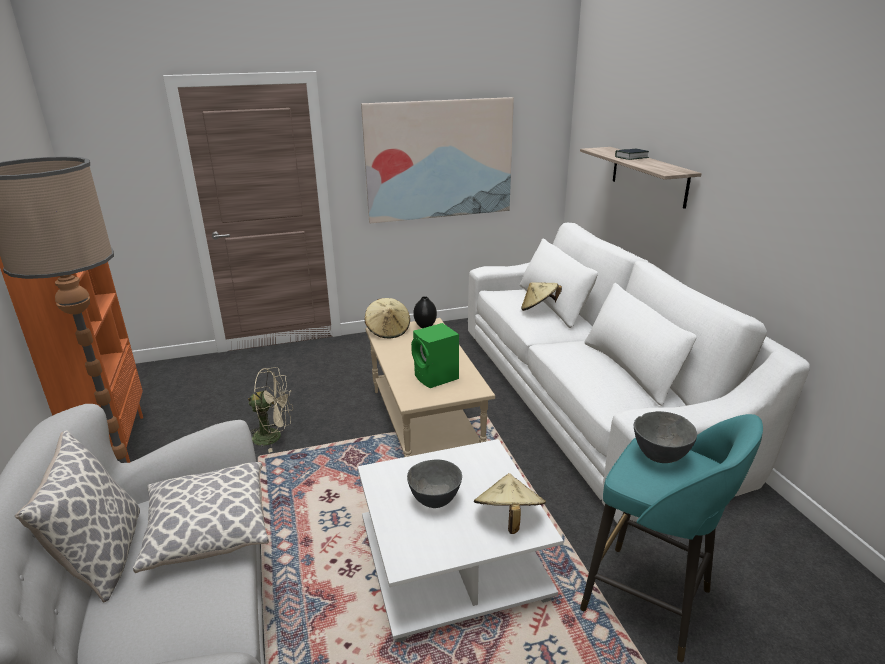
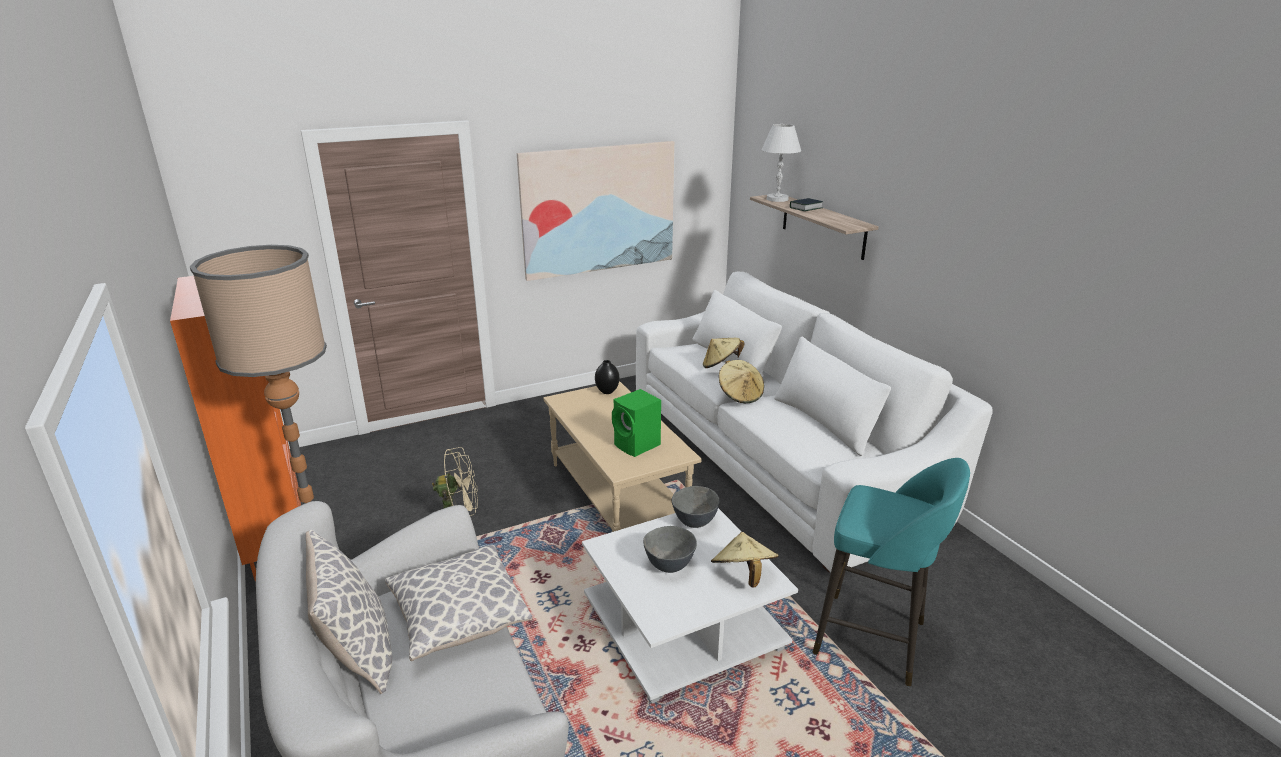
camera: 10 degrees left, 0 degrees up
(388, 331) = (569, 399): beige hat -> beige hat (740, 395)
(606, 150) = (777, 199): none -> white table lamp
(659, 457) = (879, 503): grey bowl -> grey bowl (694, 523)

